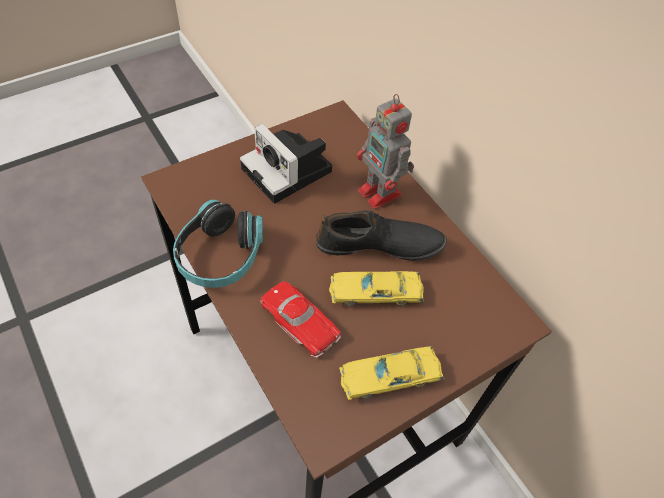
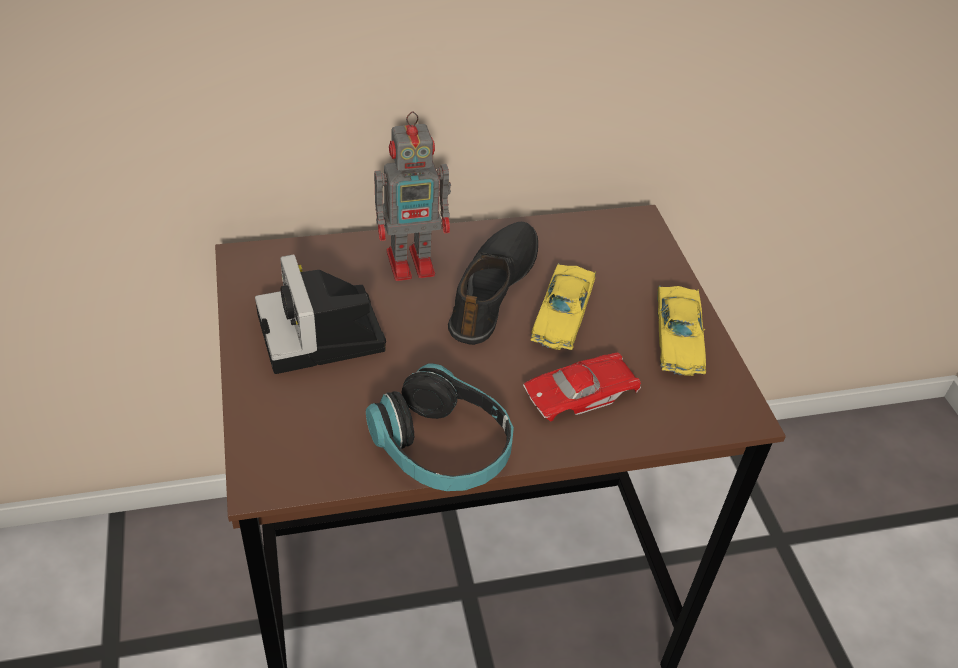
camera: 70 degrees left, 10 degrees down
(289, 171) = (323, 335): camera -> camera turned 90 degrees clockwise

